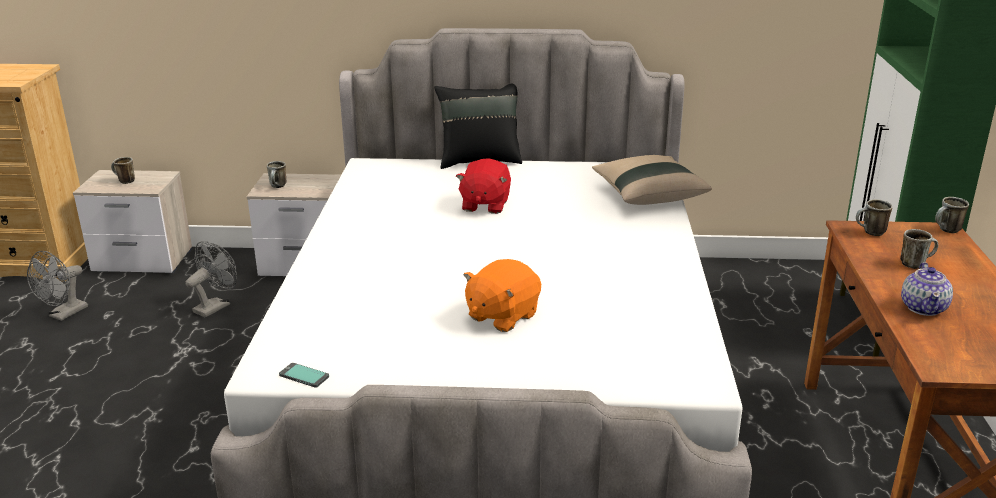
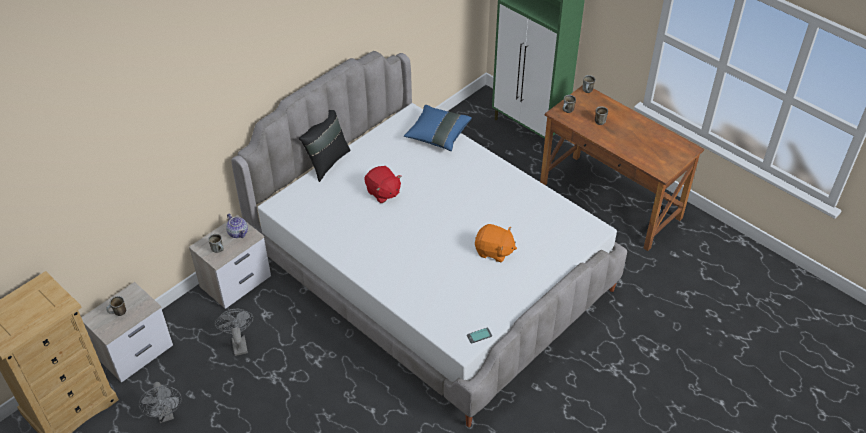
camera: 50 degrees left, 20 degrees up
(501, 316) = (494, 251): orange plush toy -> orange plush toy turned 60 degrees counterclockwise
(648, 195) = (437, 135): beige pillow -> blue pillow
(924, 308) = (628, 145): teapot -> teapot (238, 232)

